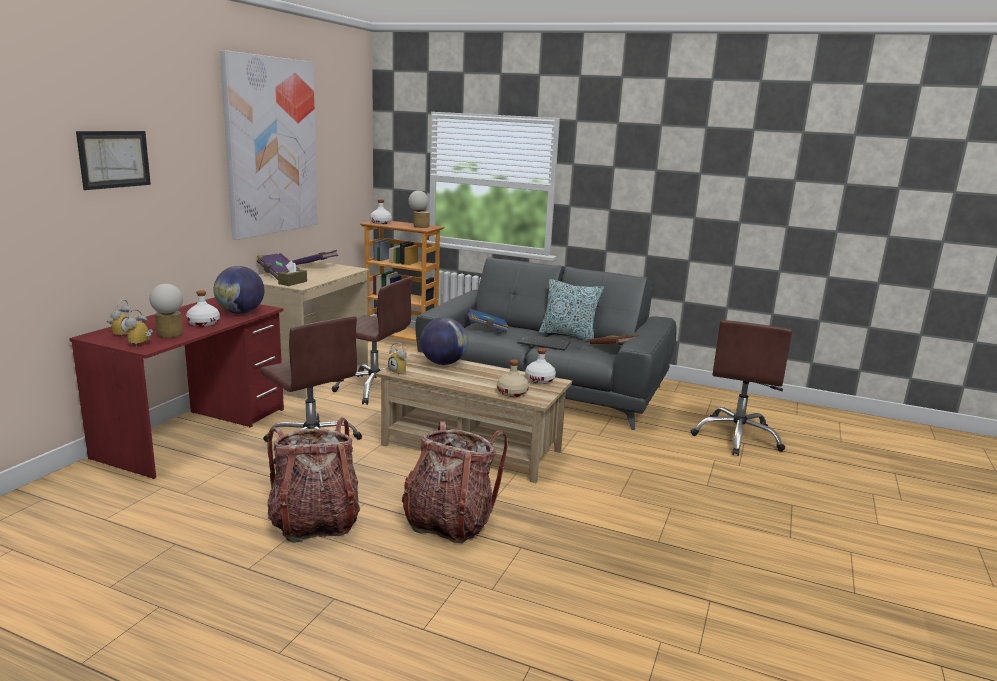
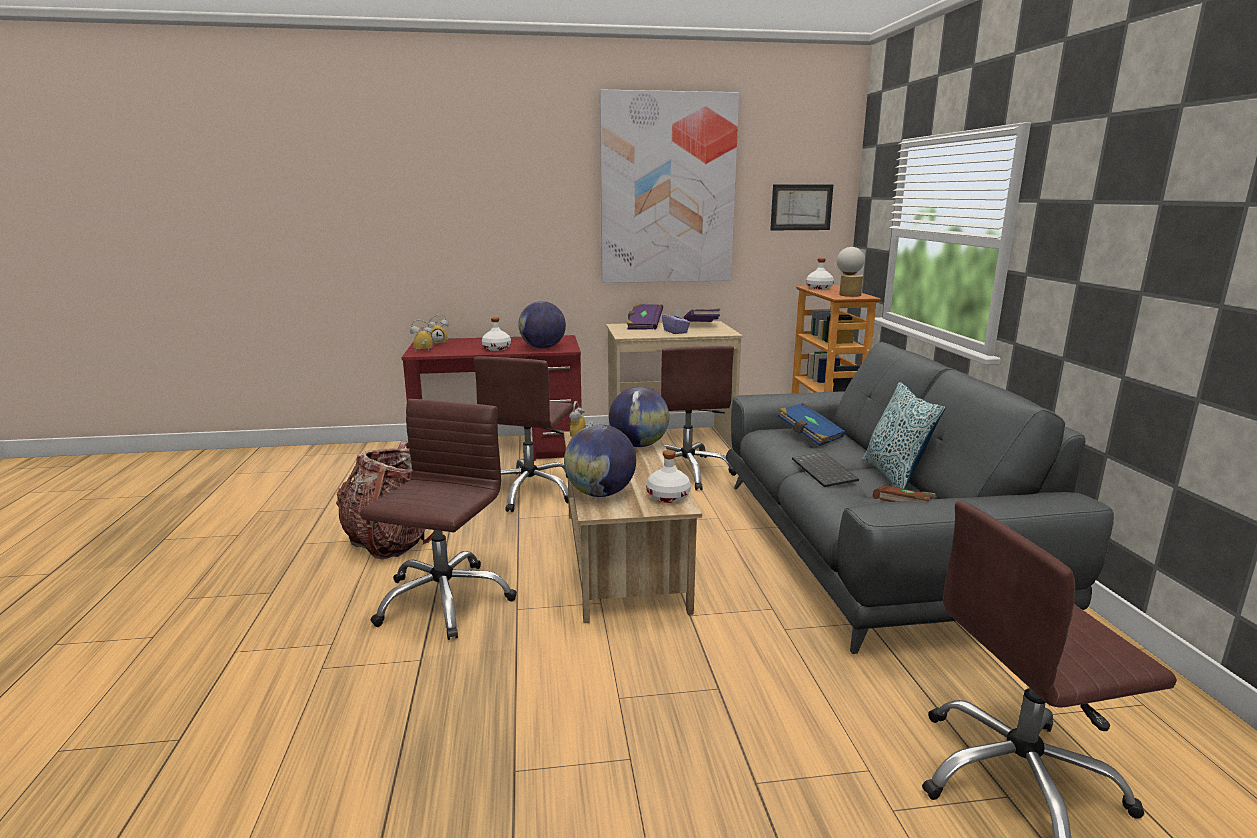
camera: 60 degrees right, 0 degrees up
(114, 159) = (469, 196): picture -> picture (801, 207)
(169, 335) = (453, 350): table lamp -> none
(292, 282) = (630, 332): brown tissue box -> none
(320, 275) = (675, 332): none -> purple tissue box
(449, 522) = (443, 600): backpack -> brown office chair
(512, 393) = (600, 494): beige bottle -> globe

